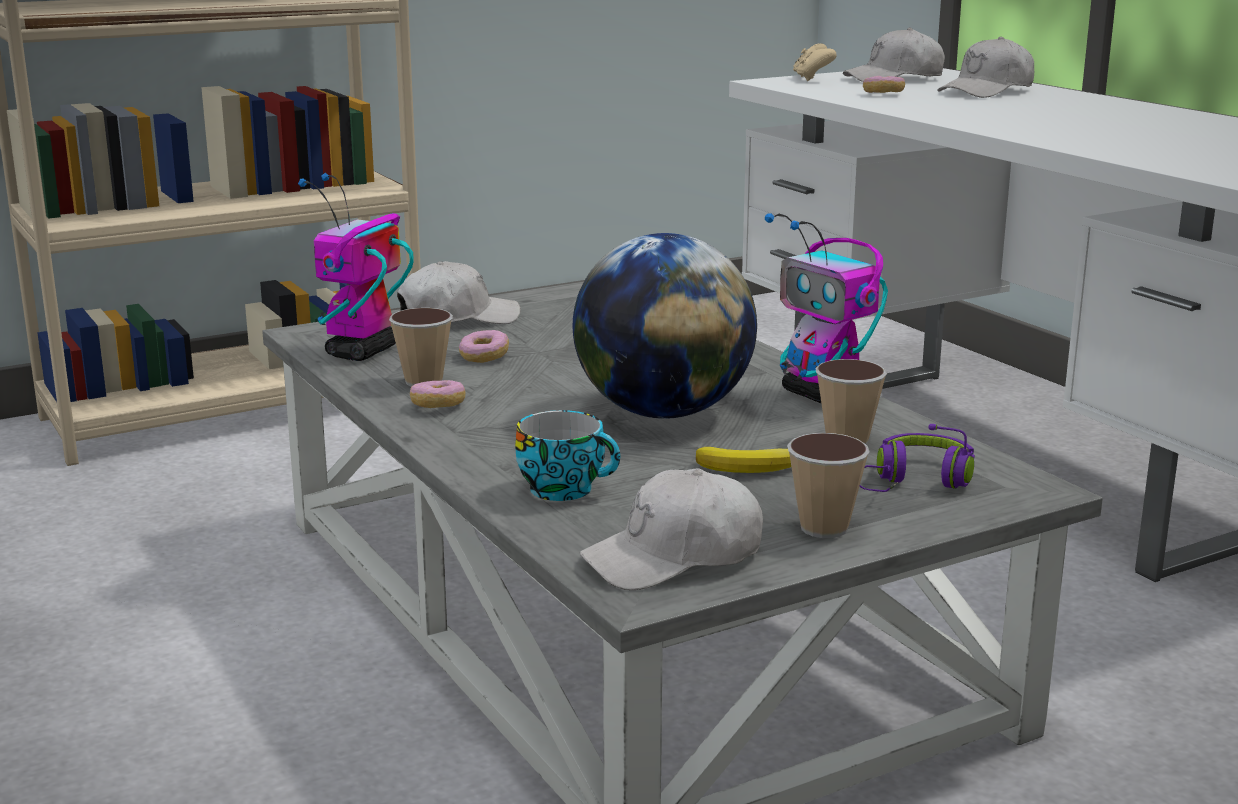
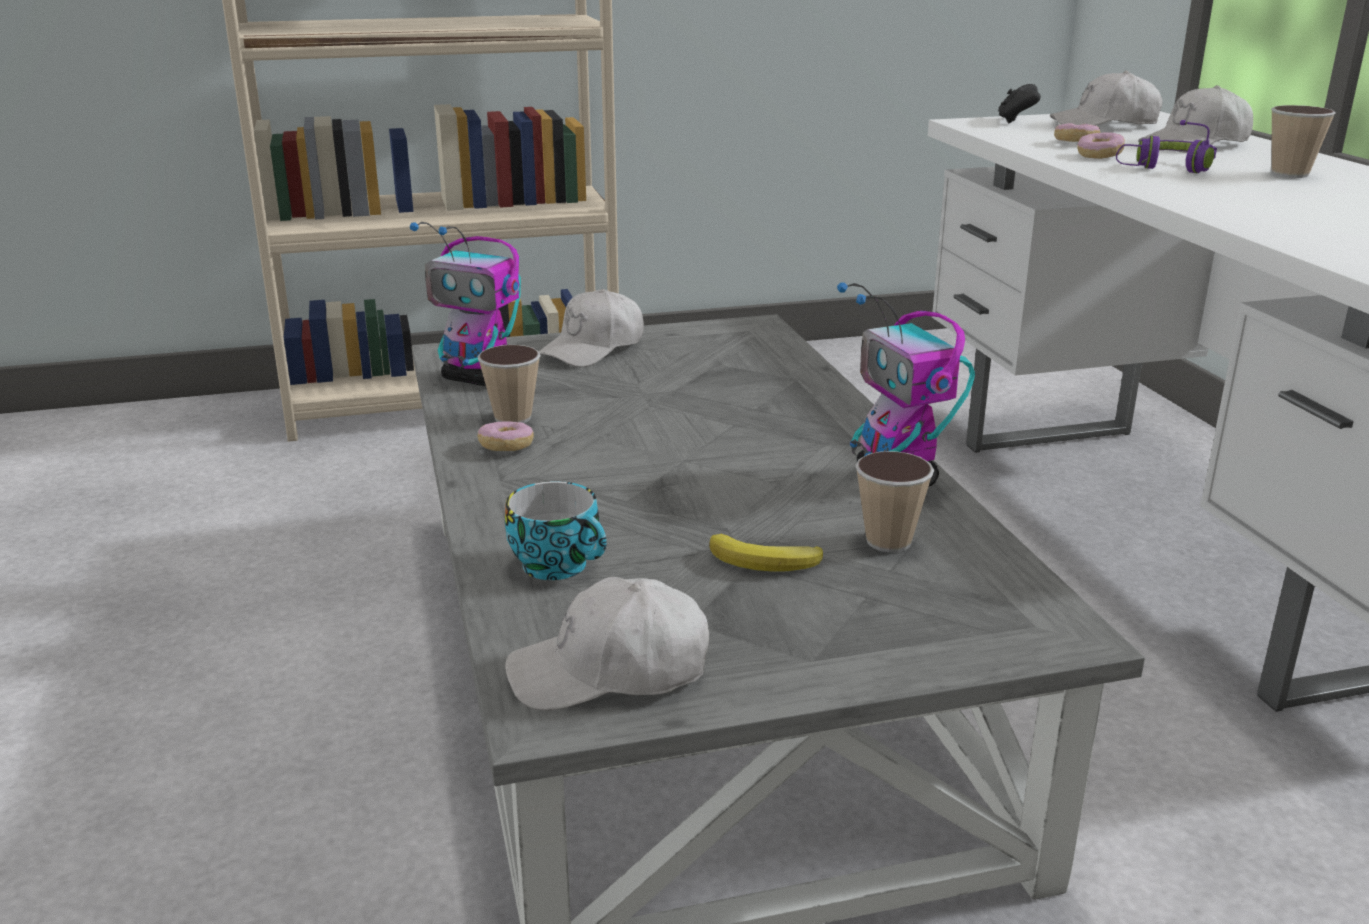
camera: 15 degrees right, 5 degrees up
(361, 352) = (479, 379): toy robot -> toy robot turned 105 degrees counterclockwise
(458, 318) = (593, 348): white cap -> white cap turned 135 degrees clockwise
(484, 357) = (588, 395): donut -> donut (1099, 156)
(663, 413) = (718, 481): globe -> none
(812, 79) = (1016, 121): beige game controller -> black game controller
(824, 528) = (795, 655): cup -> cup (1290, 174)
(916, 481) = (935, 605): purple headphones -> purple headphones (1166, 169)

